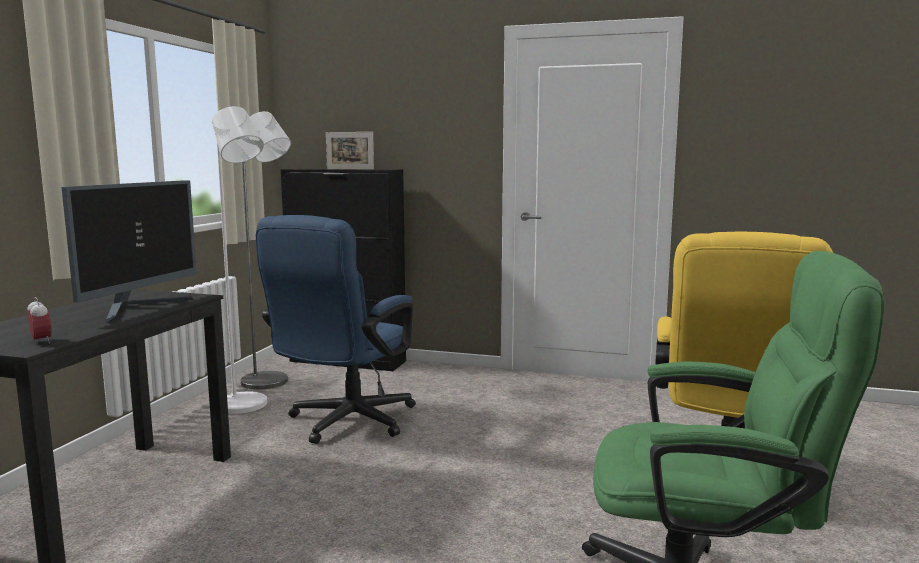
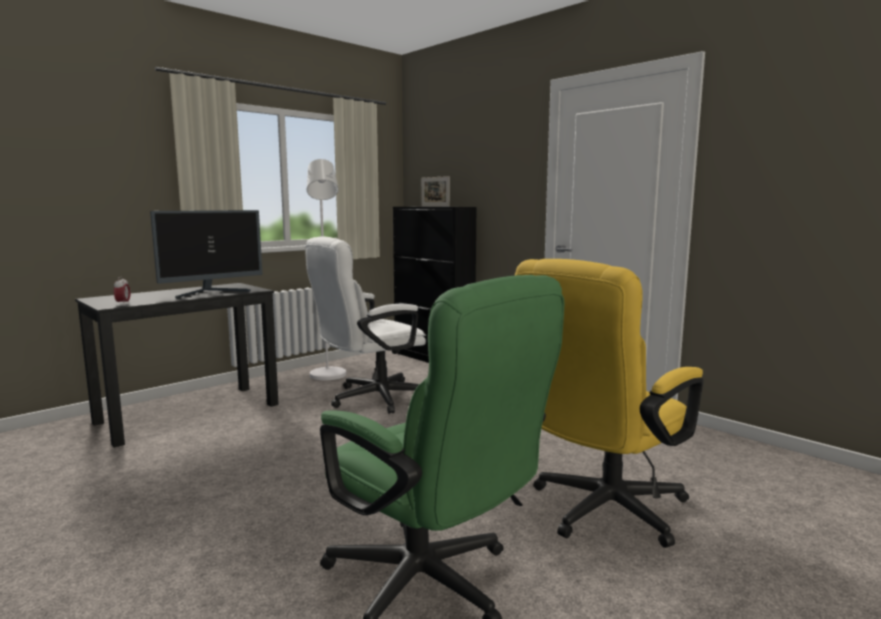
camera: 30 degrees right, 0 degrees up
(271, 383) = (363, 365): grey floor lamp -> none
(344, 424) = (371, 399): blue office chair -> white office chair

